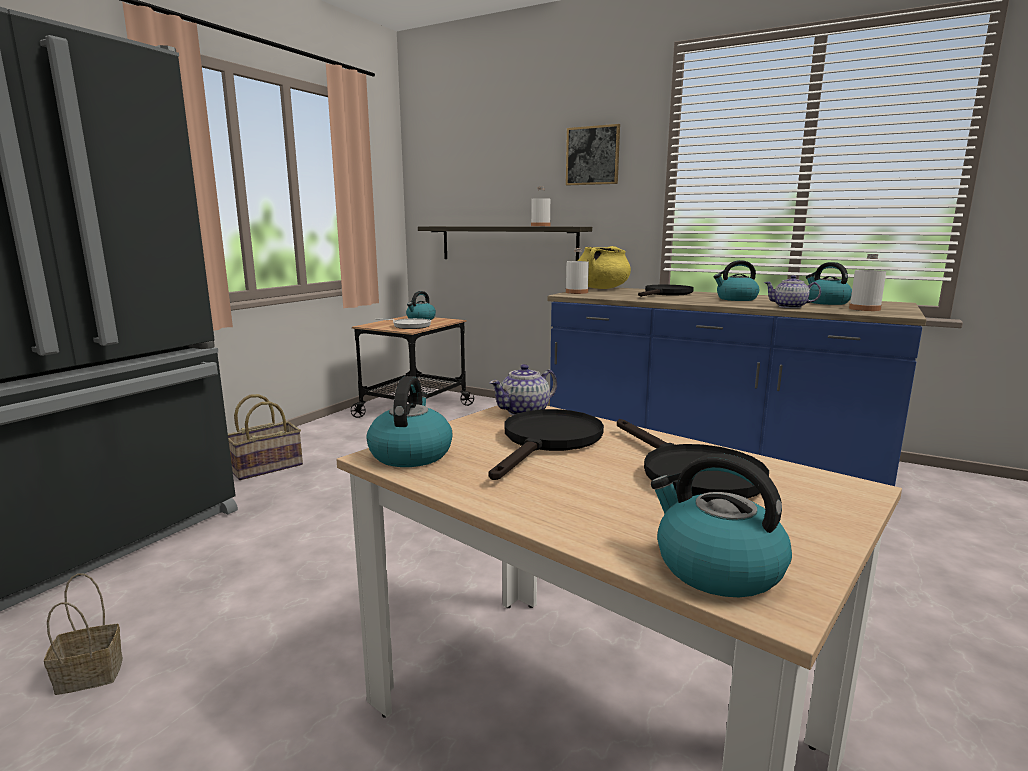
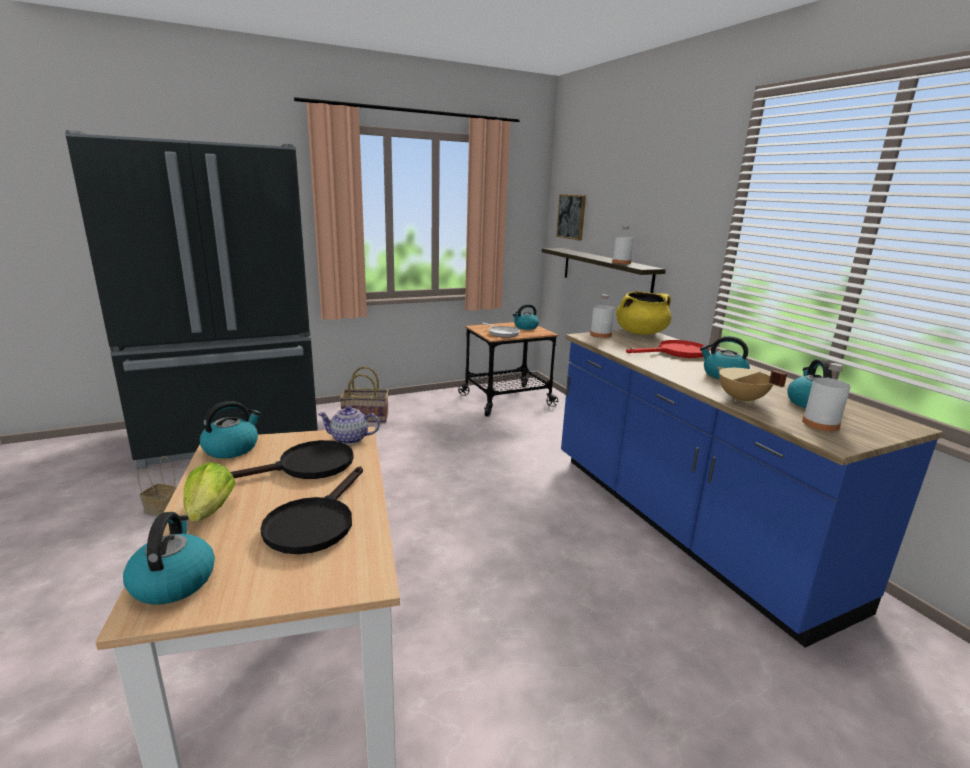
camera: 35 degrees right, 5 degrees up
(562, 505) = (210, 511): none -> lettuce
(592, 155) = (674, 200): picture -> picture (571, 216)
(665, 294) = (676, 352): black frying pan -> red frying pan
(790, 307) = (741, 400): teapot -> beige cooking pot

